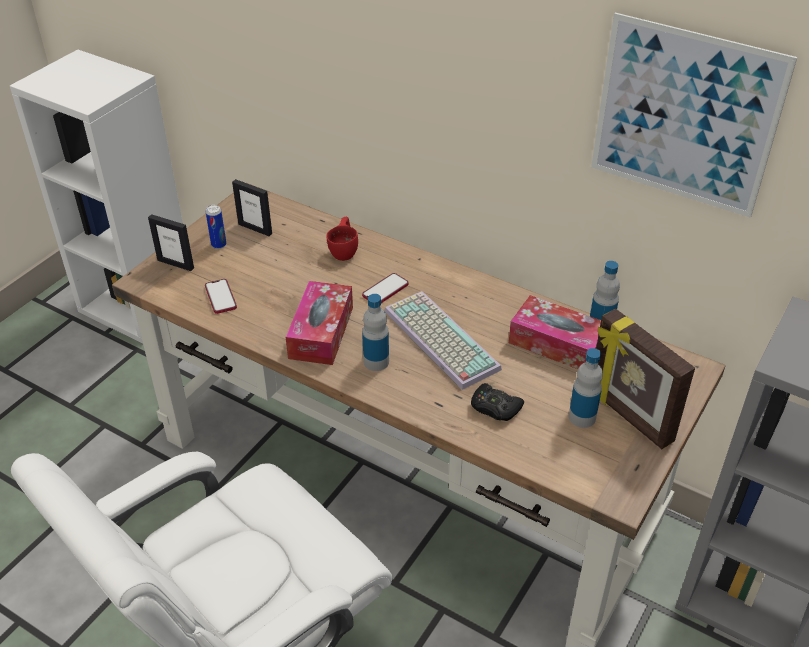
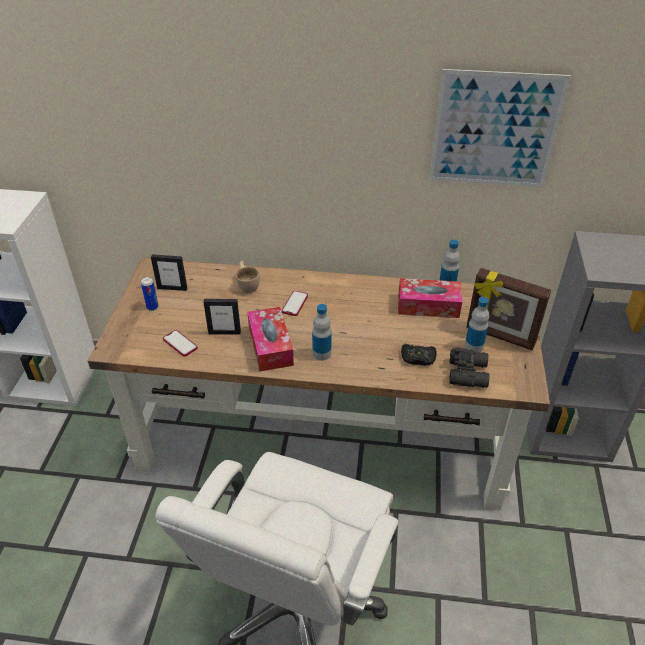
camera: 25 degrees left, 0 degrees up
(176, 264) = (128, 330): picture frame -> picture frame (224, 332)
(345, 250) = (248, 285): red cup -> beige cup
(437, 339) = (352, 326): keyboard -> none
(550, 449) = (469, 373): none -> black binoculars

